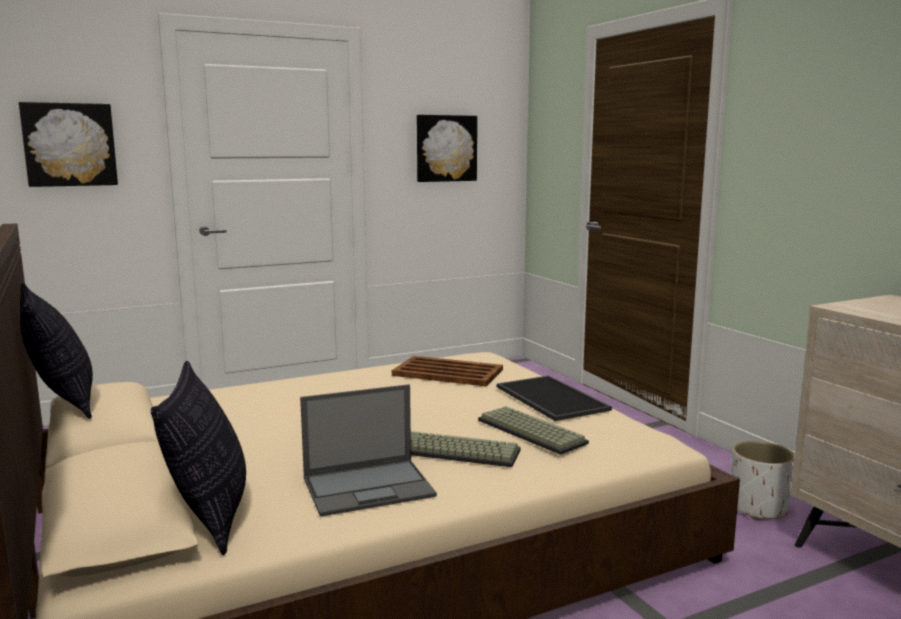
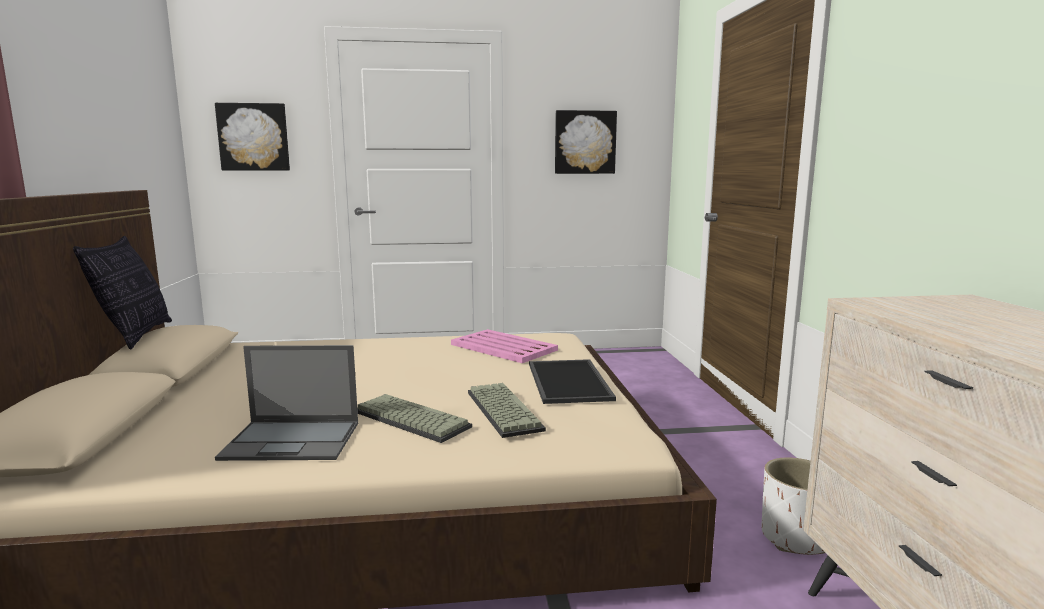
camera: 20 degrees right, 0 degrees up
(211, 516) = (140, 445): pillow -> none
(447, 372) = (503, 347): brown tray -> pink tray

